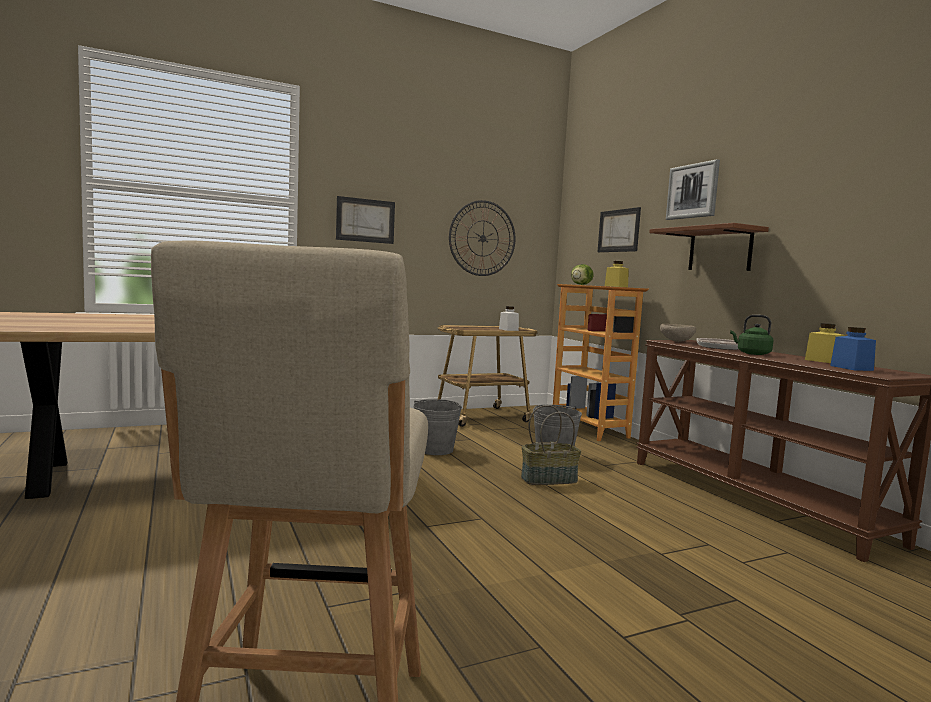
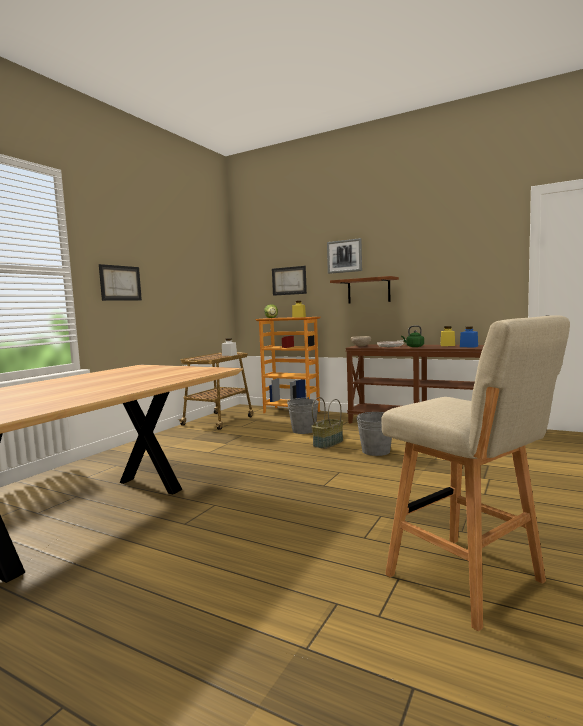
camera: 35 degrees left, 0 degrees up
(435, 450) = (236, 447): grey bucket -> grey bucket (376, 451)
(482, 238) = (193, 291): wall clock -> none

